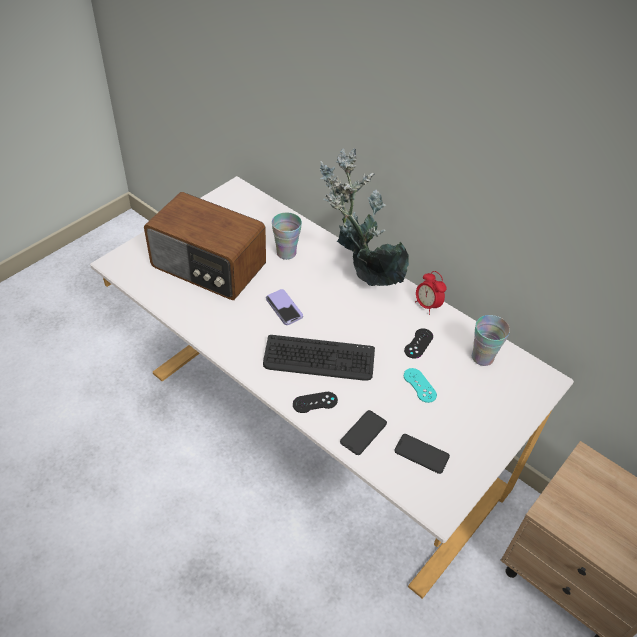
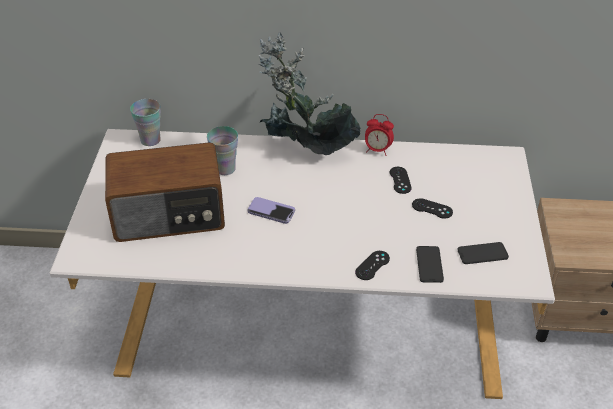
camera: 35 degrees left, 5 degrees down
(319, 359) = (341, 233): keyboard -> none
(419, 385) = (432, 208): turquoise game controller -> black game controller
(482, 357) = (453, 165): cup -> cup (150, 140)

